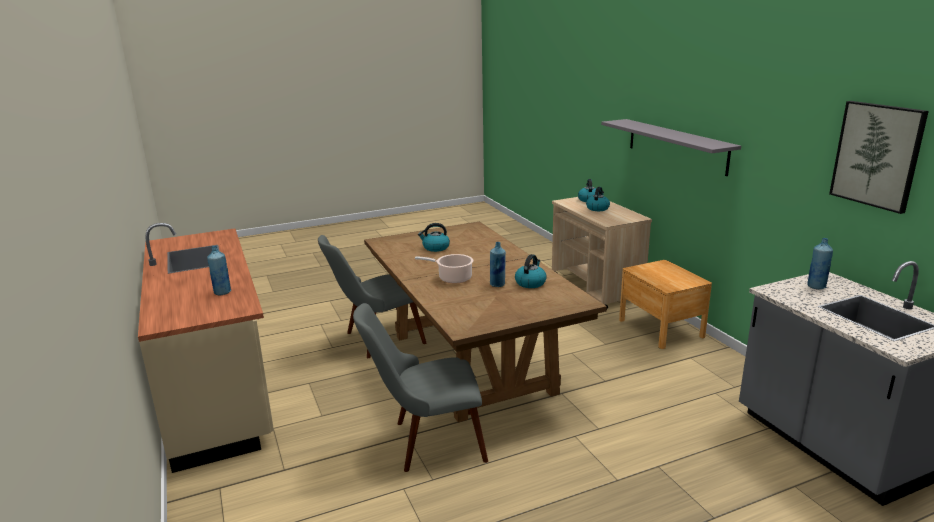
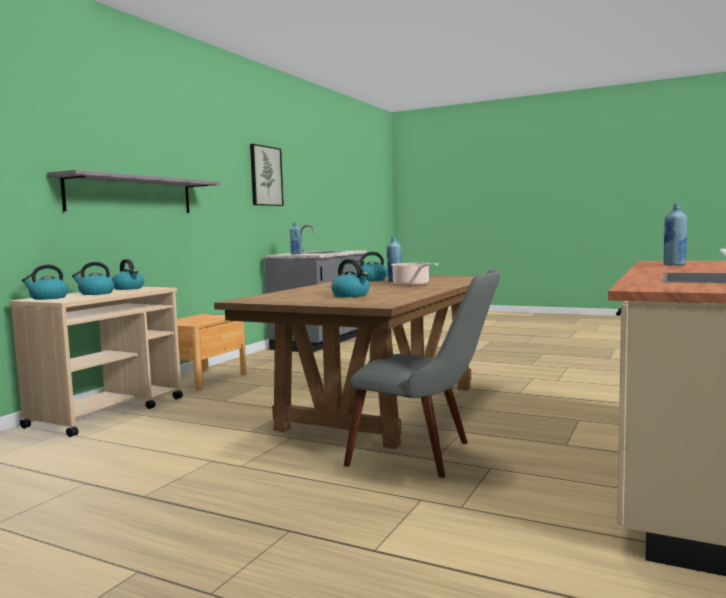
camera: 130 degrees left, 15 degrees down
(426, 443) = (511, 388): grey chair -> none
(623, 217) = (129, 288): none -> kettle

